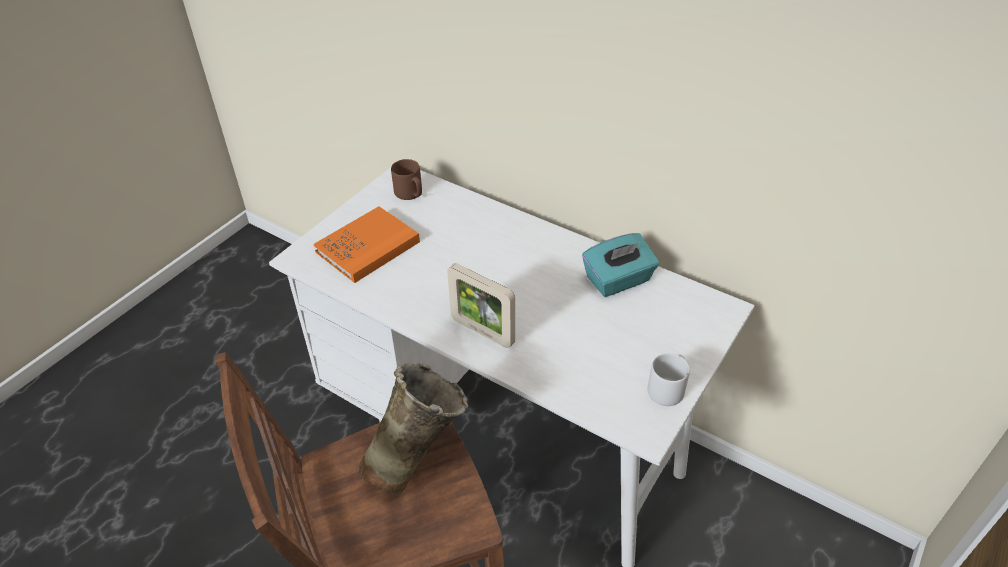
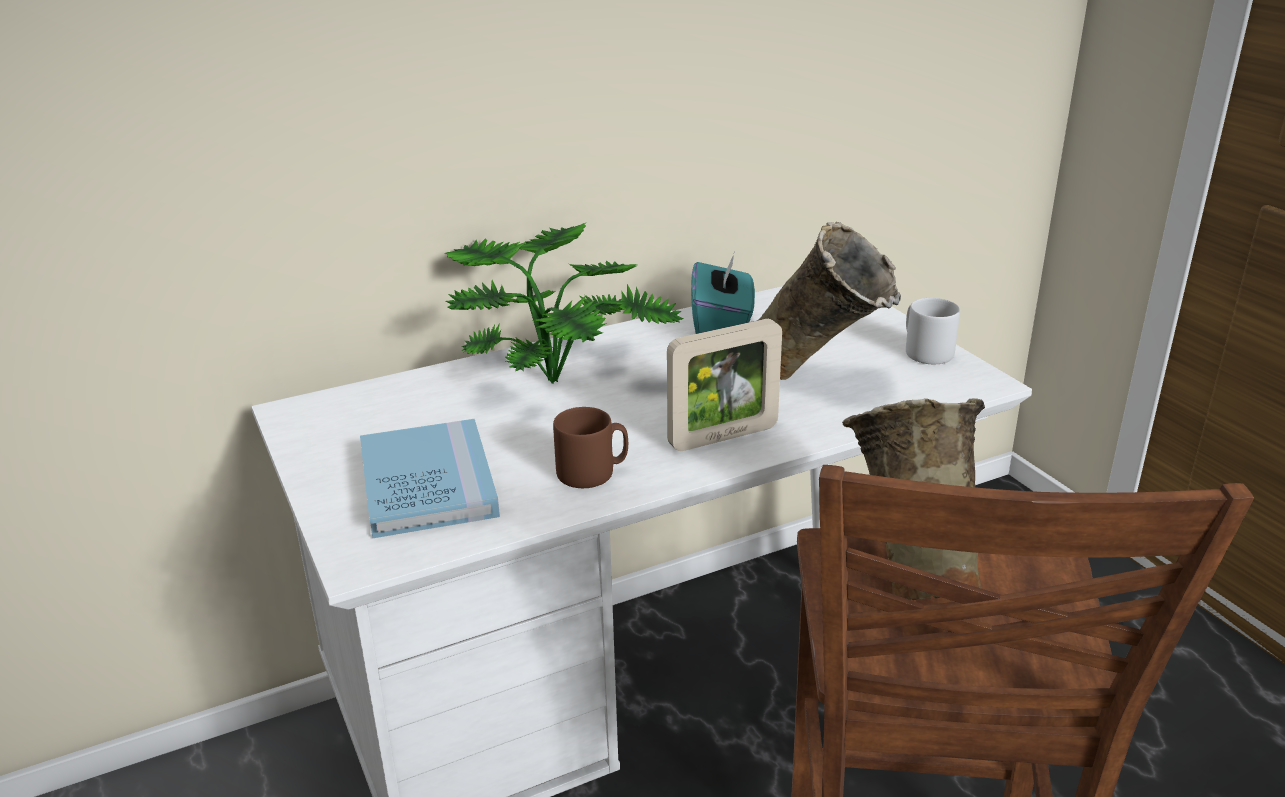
camera: 60 degrees left, 15 degrees down
(368, 247) = (428, 483): orange book -> blue book
(410, 194) = (351, 415): brown mug -> brown mug (592, 473)
(502, 241) = (558, 375): none -> potted plant
(582, 349) = (819, 380): none -> beige vase

